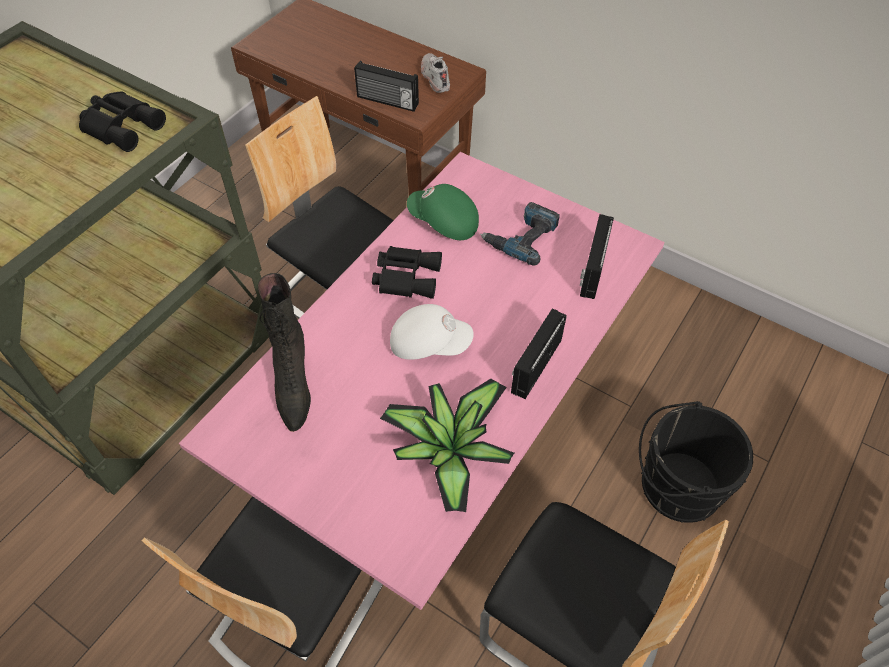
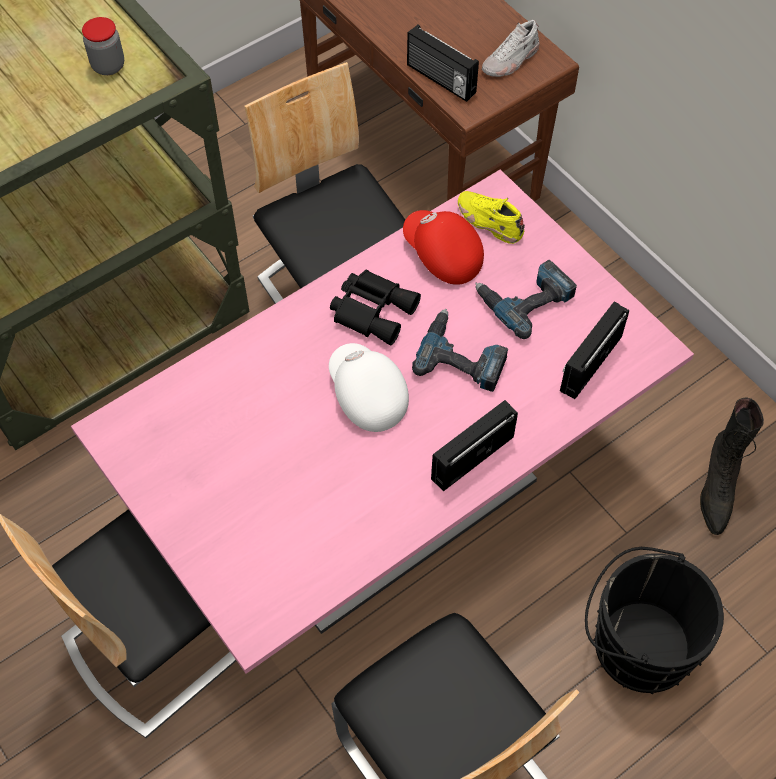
camera: 20 degrees right, 5 degrees up
(123, 126) = (108, 66): black binoculars -> jar
(293, 385) = (204, 399): black boot -> black boot (717, 490)
(429, 343) = (366, 395): white cap -> white cap turned 150 degrees counterclockwise
(434, 77) = (511, 60): white shoe -> white shoe turned 135 degrees counterclockwise
(443, 222) = (442, 255): green cap -> red cap
(449, 449) = (338, 520): potted plant -> none
(468, 189) = (489, 221): none -> yellow shoe
(493, 291) = (462, 356): none -> power drill

